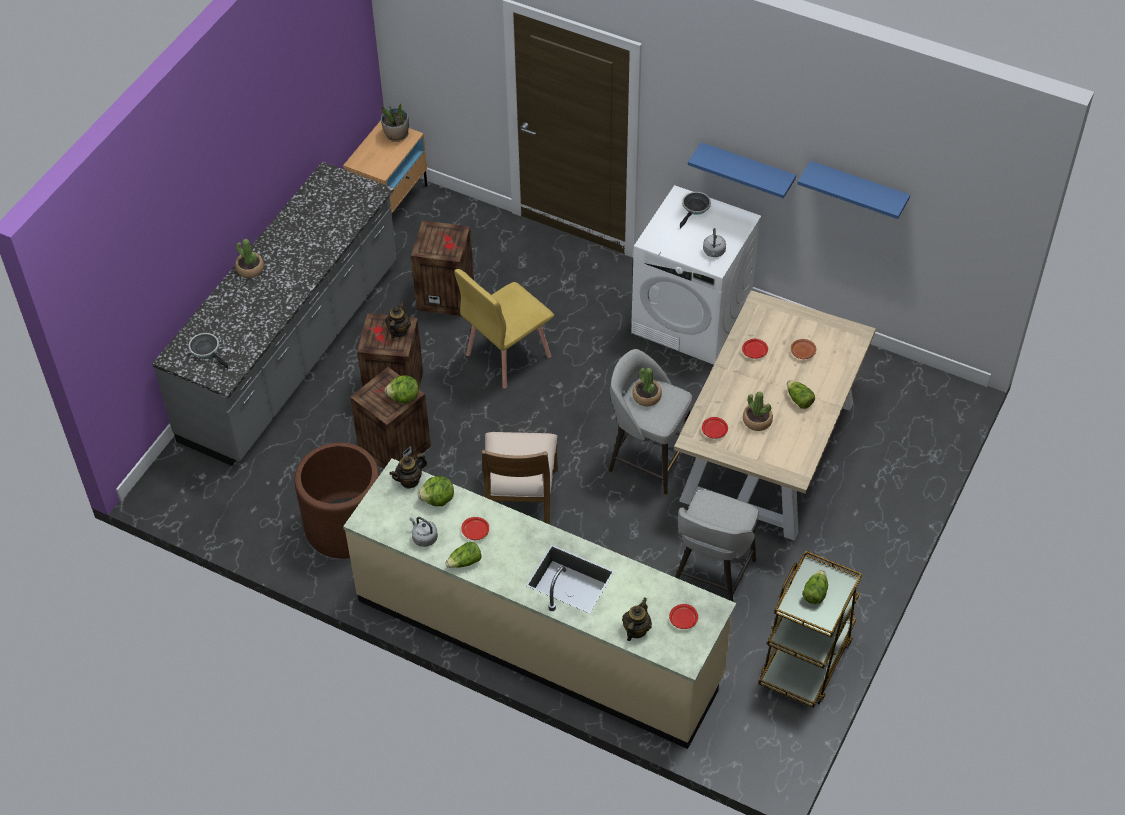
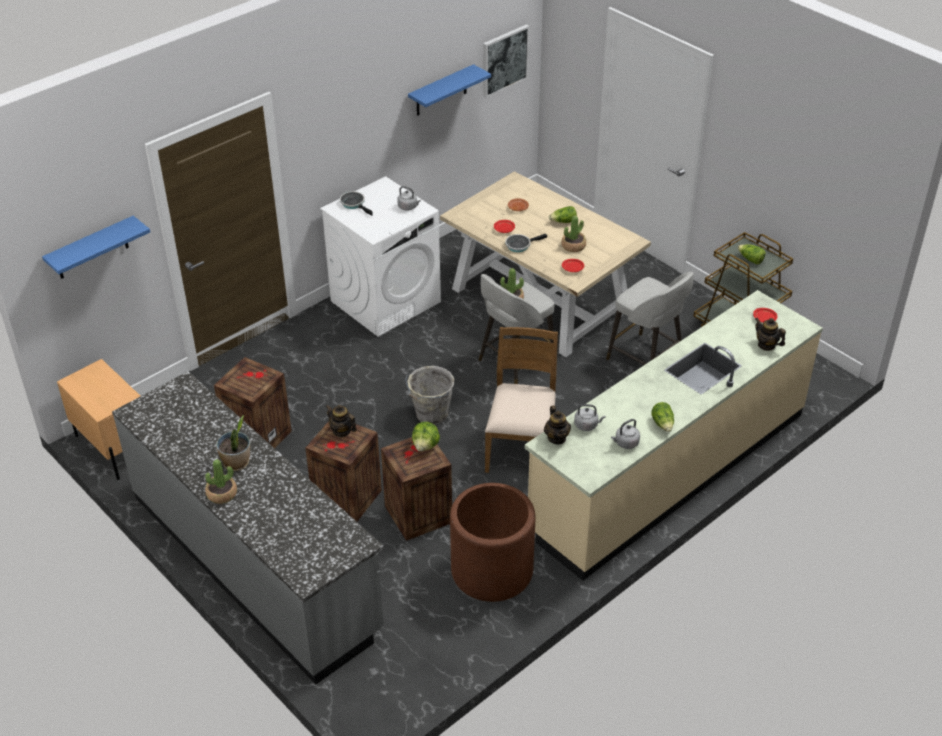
camera: 70 degrees left, 10 degrees down
(207, 350) = (312, 549): frying pan -> frying pan (520, 245)
(396, 135) = (89, 376): potted plant -> potted plant (236, 463)
(438, 500) = (587, 425): lettuce -> grey kettle
(476, 531) = (632, 410): red plate -> none
(507, 355) = (355, 415): yellow chair -> none
(520, 502) = (522, 447): brown chair -> brown chair turned 105 degrees counterclockwise
(534, 413) = (430, 414): none -> grey bucket
(747, 170) = (366, 144): blue shelf -> blue shelf (91, 249)
(959, 222) = (504, 60): none -> picture

